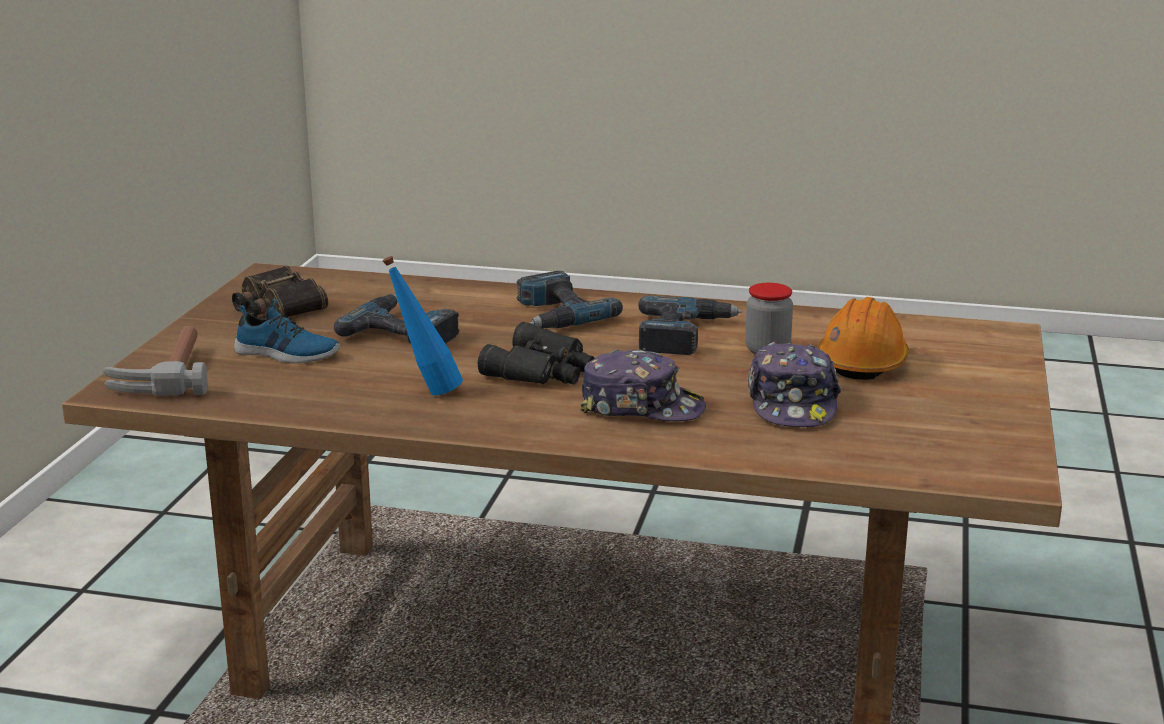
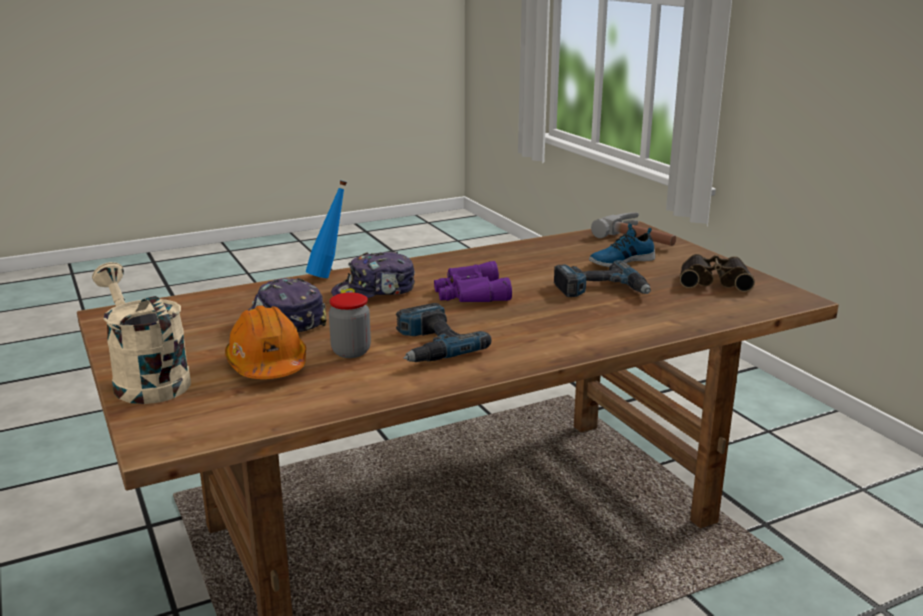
camera: 140 degrees right, 0 degrees up
(426, 392) = (503, 266): blue bottle -> blue bottle (329, 275)
(543, 370) = (470, 294): black binoculars -> purple binoculars
(555, 314) = (547, 331): power drill -> none
(995, 382) = (146, 380): none -> beige watering can

